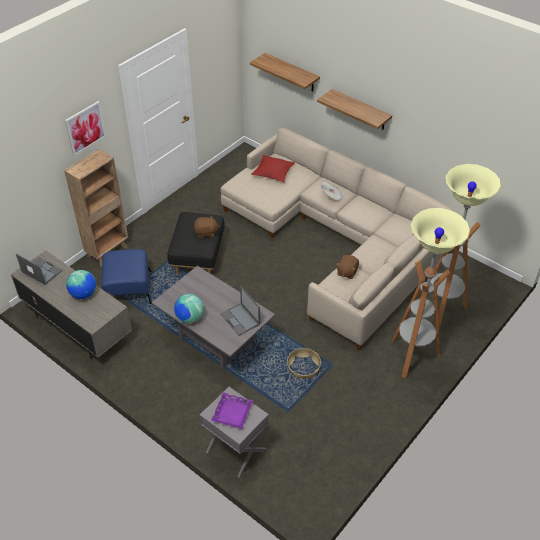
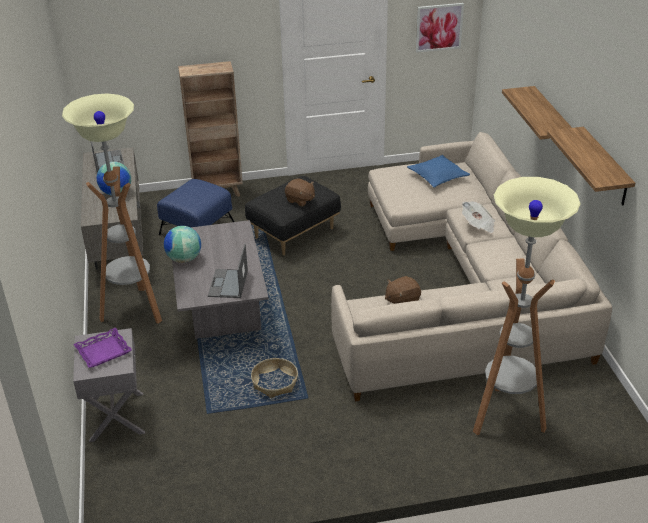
camera: 40 degrees right, 10 degrees down
(85, 128) = (218, 29): picture -> picture (439, 27)
(273, 172) = (438, 177): red pillow -> blue pillow
(291, 73) = (509, 60): shelf -> shelf (605, 167)
(412, 357) = (409, 443): floor lamp -> floor lamp (134, 310)

